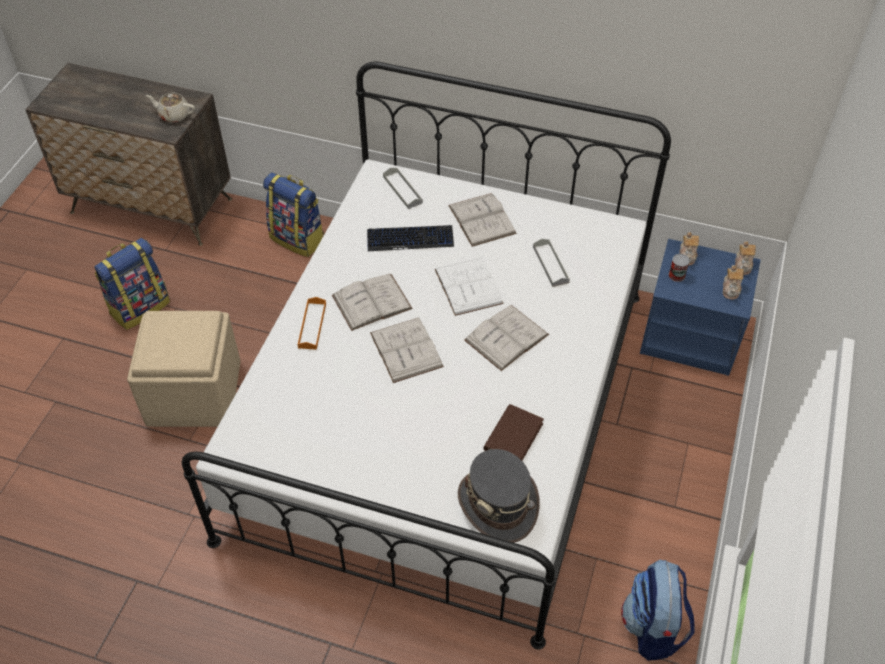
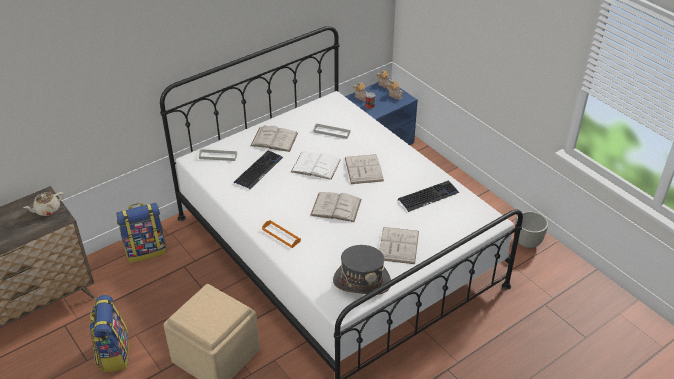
camera: 55 degrees left, 10 degrees down
(371, 302) = (288, 205): white book -> white book (398, 245)
(498, 504) = (464, 221): grey hat -> grey hat (362, 281)
(513, 436) = (428, 196): brown book -> keyboard
(652, 627) = (527, 242): backpack -> grey planter

